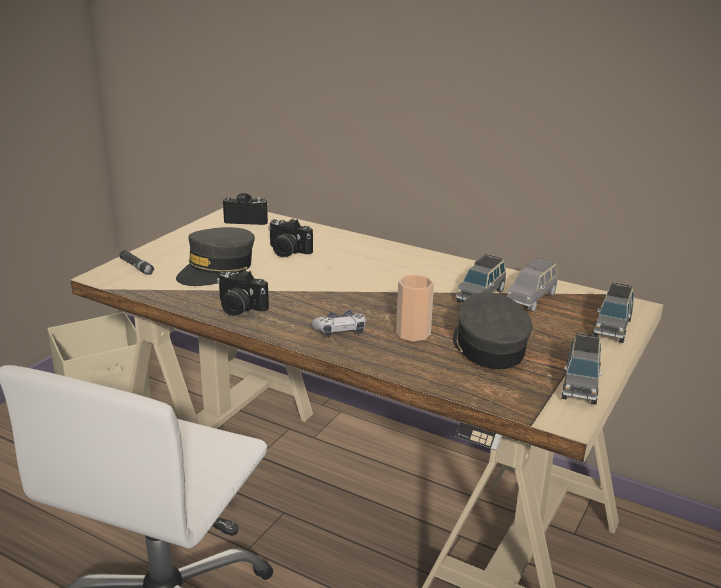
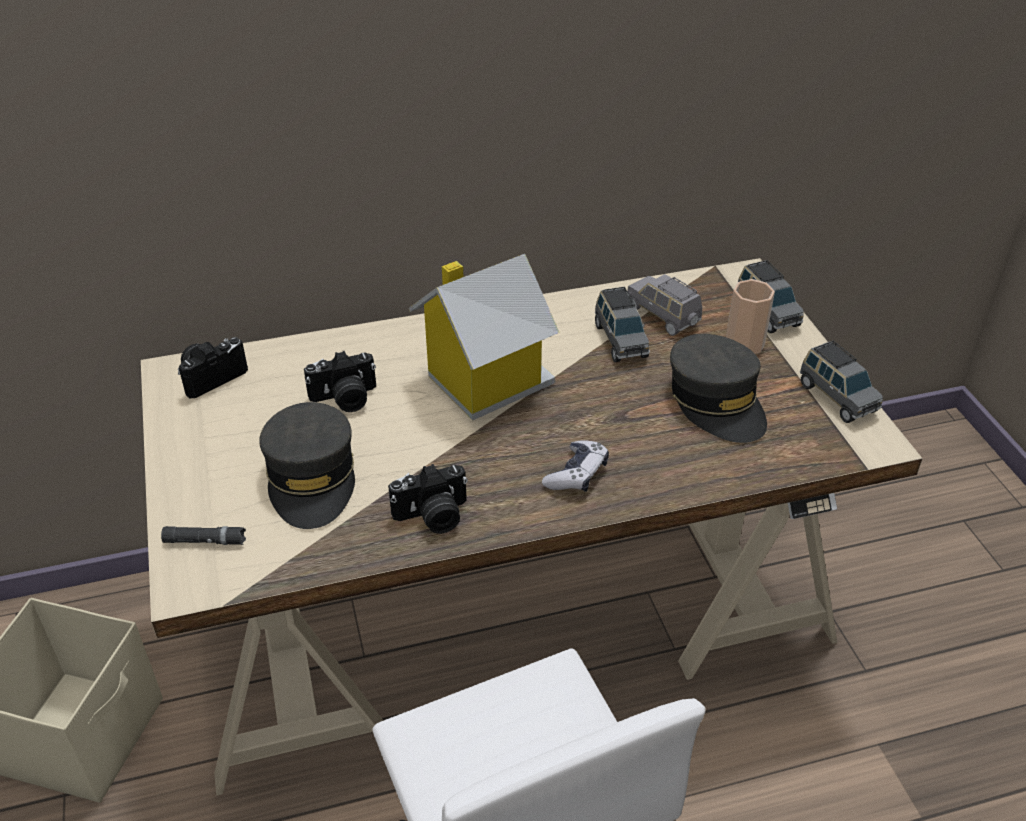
camera: 45 degrees left, 15 degrees up
(368, 276) = (485, 381): none -> toy house
(413, 333) = (639, 430): cup -> cup (744, 344)
(488, 346) = (716, 402): grey cap -> grey cap turned 150 degrees counterclockwise
(531, 299) = (663, 316): grey toy car -> grey toy car turned 150 degrees clockwise

